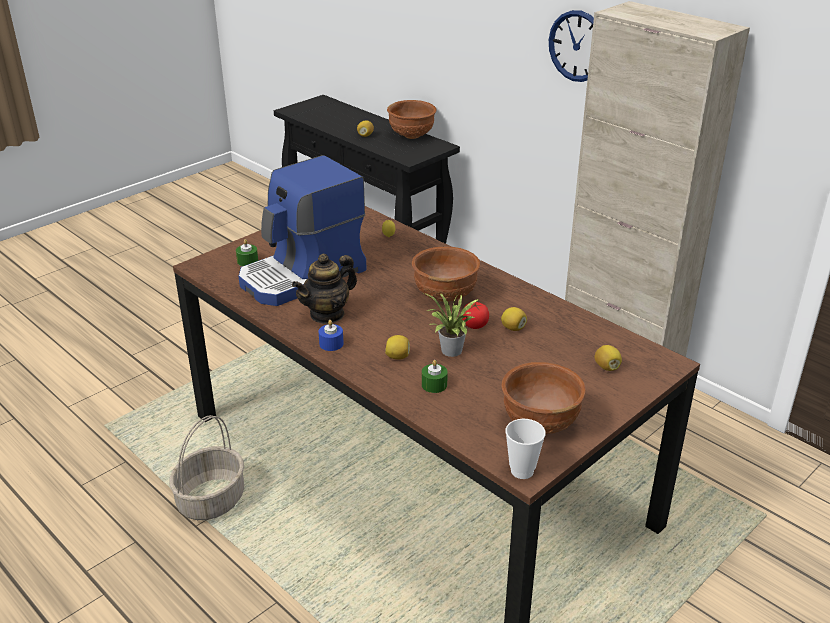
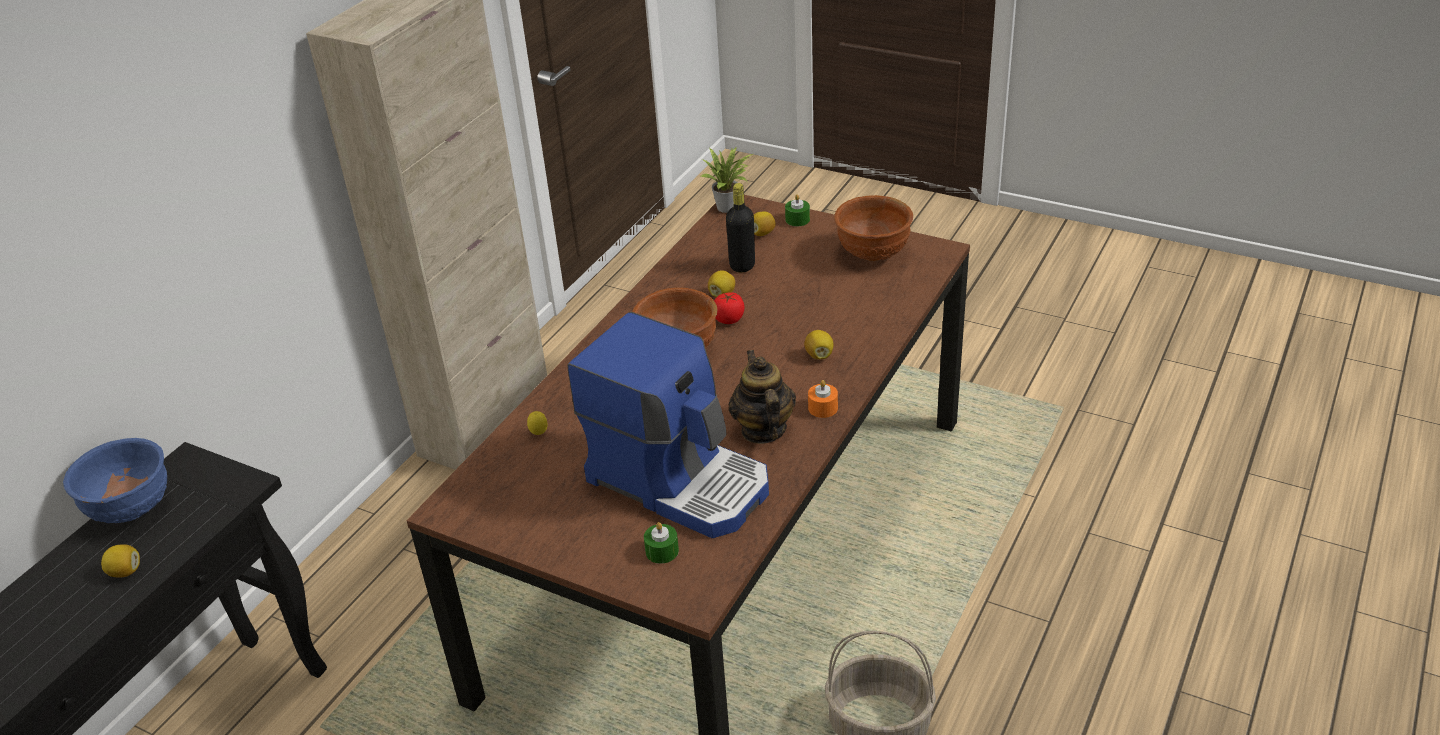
camera: 105 degrees left, 5 degrees up
(327, 314) = (763, 430): teapot -> teapot turned 135 degrees counterclockwise
(331, 344) = (823, 408): blue candle -> orange candle
(412, 136) = (133, 509): brown bowl -> blue bowl
(434, 385) = (853, 321): green candle -> green candle (797, 219)
(450, 352) = (790, 323): potted plant -> potted plant (729, 207)
(522, 471) = (941, 252): cup -> none
(554, 346) = (742, 265): none -> black bottle
(577, 46) = (264, 142): wall clock -> none

